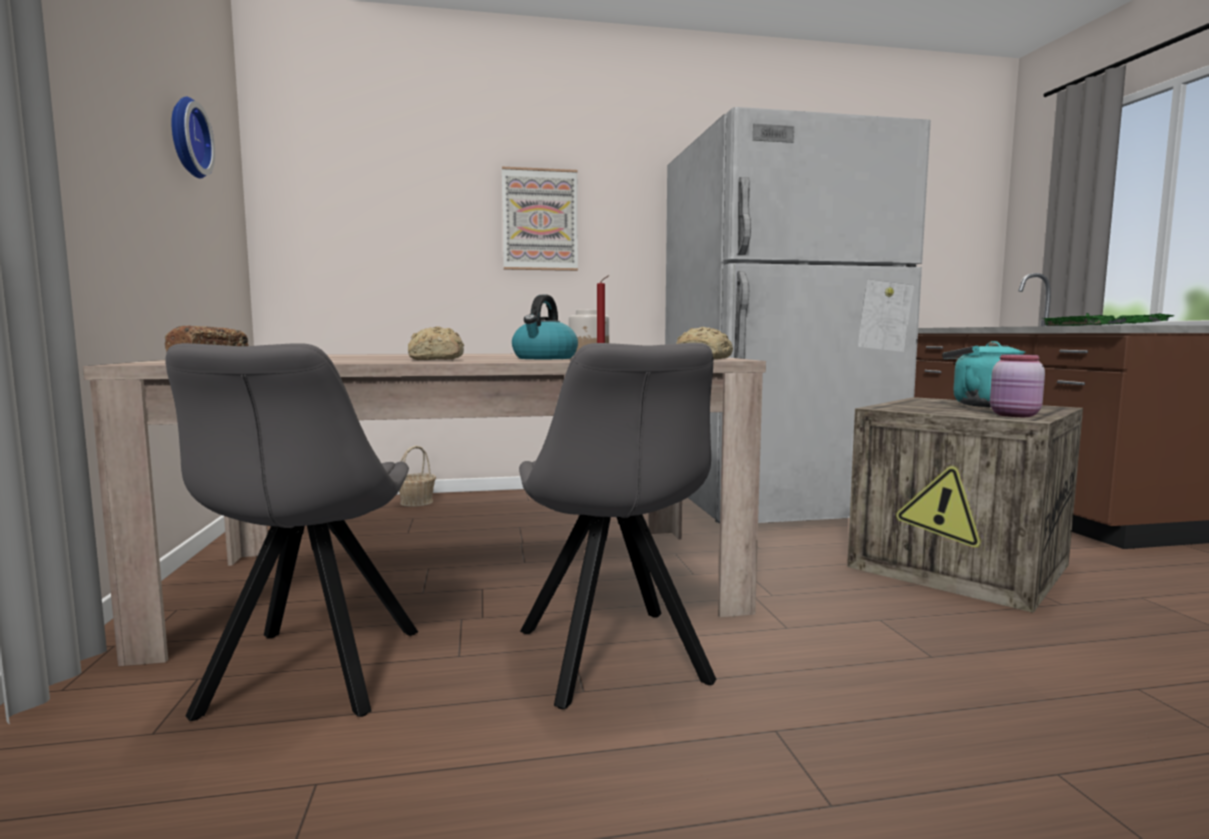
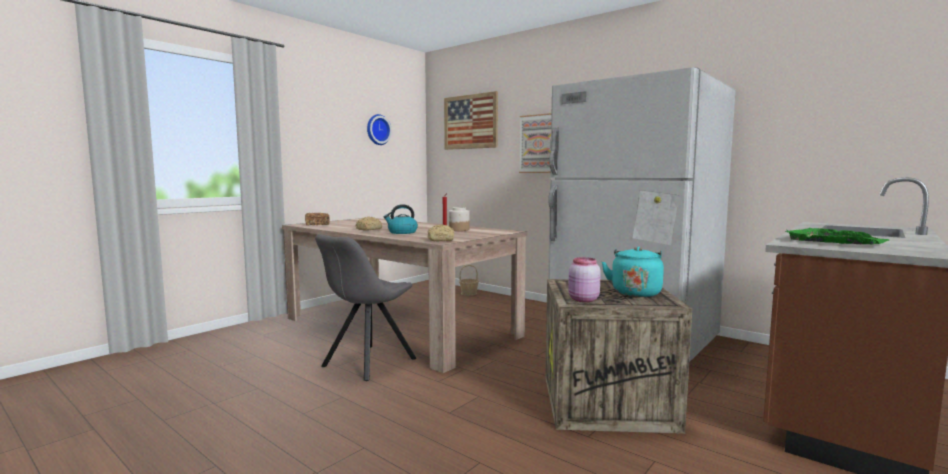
camera: 50 degrees right, 0 degrees up
(312, 671) = (308, 335): grey chair -> none
(379, 164) = (470, 122): none -> picture

